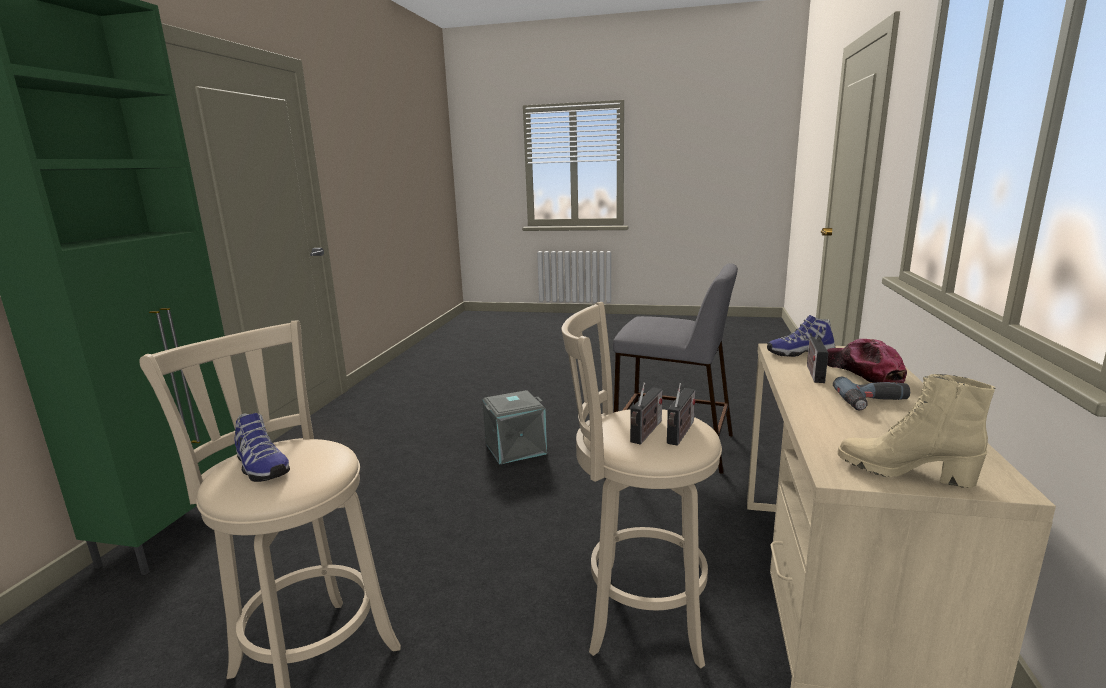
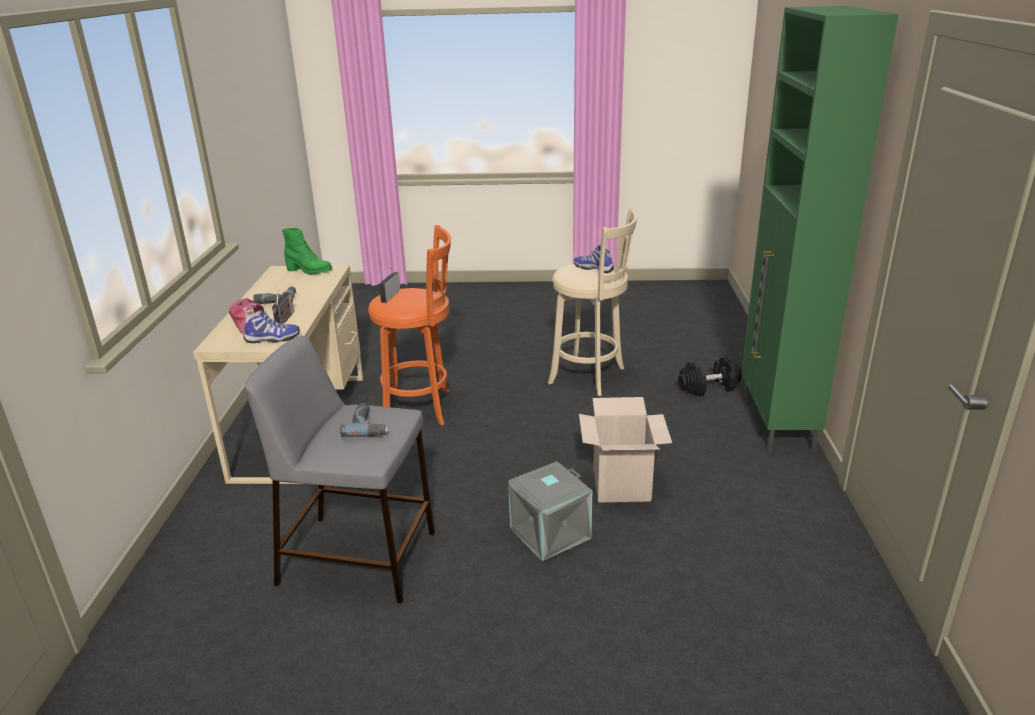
camera: 170 degrees right, 10 degrees up
(163, 599) = (709, 387): none -> black dumbbell
(427, 477) = (621, 485): none -> cardboard box
(638, 614) = (421, 408): beige stool -> orange stool
(646, 432) = (409, 294): radio -> none
(653, 325) = (368, 426): none -> power drill
(904, 472) = (309, 271): beige boot -> green boot

